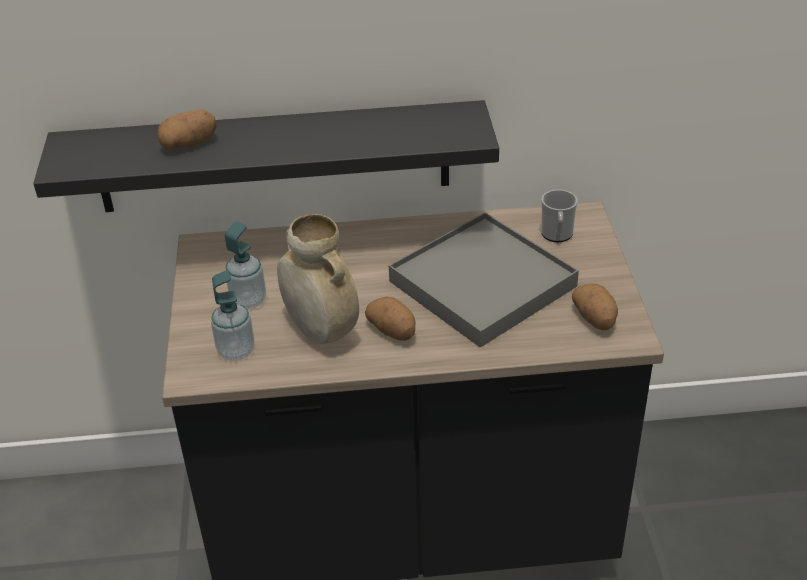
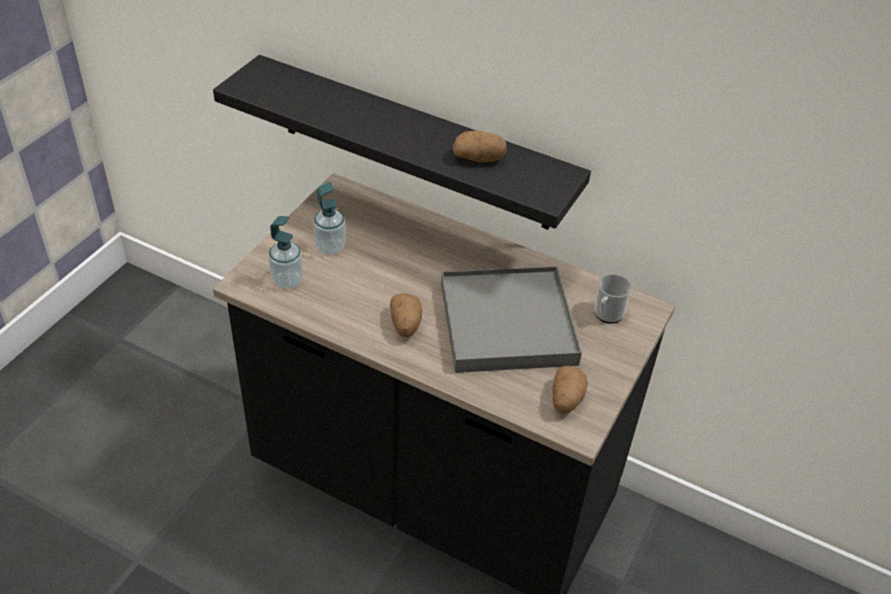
camera: 30 degrees right, 5 degrees up
(189, 144) = (338, 106): potato -> potato (479, 158)
(320, 331) = (356, 296): beige vase -> none

